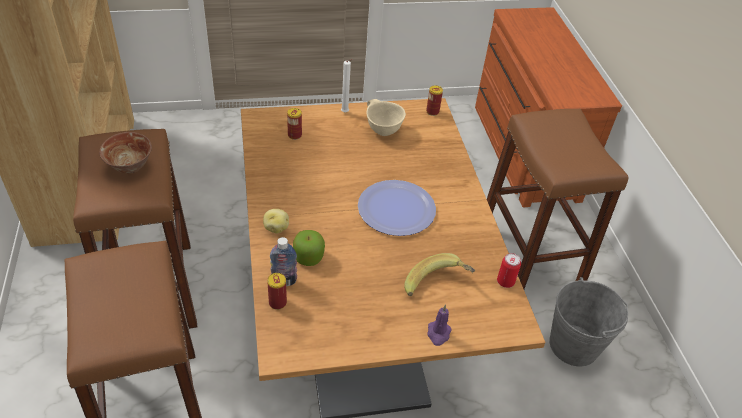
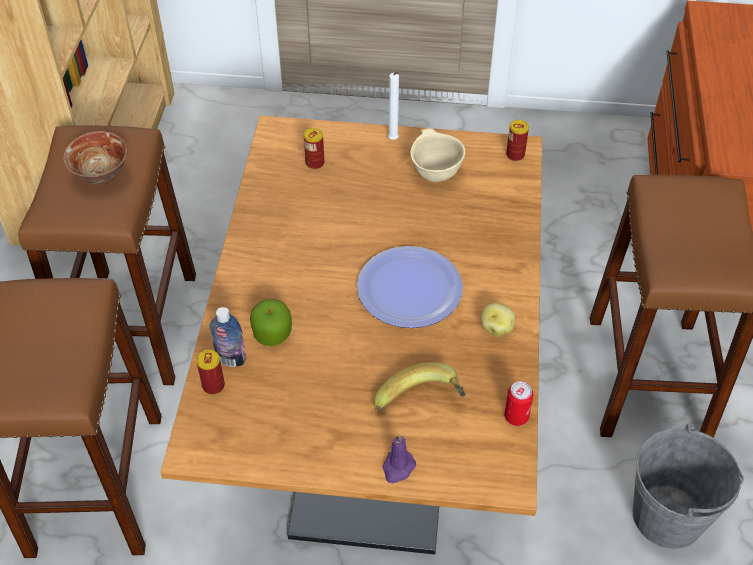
camera: 20 degrees right, 5 degrees up
(276, 227) = (246, 287): potato -> potato (496, 327)

